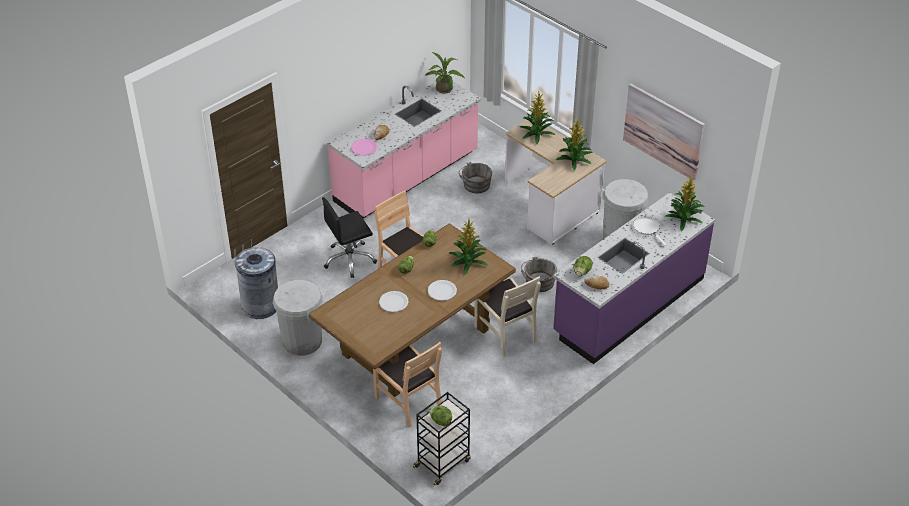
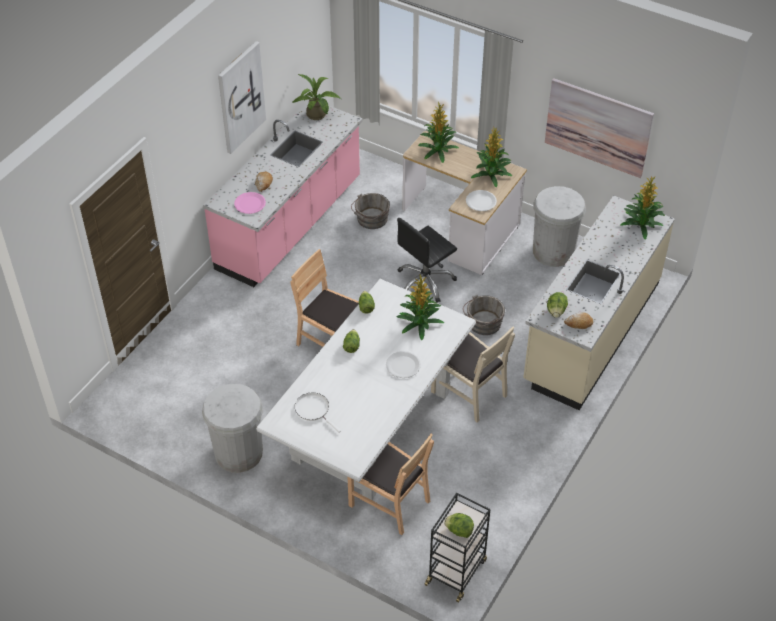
camera: 15 degrees left, 5 degrees up
(260, 305) = (173, 418): grey trash can -> none
(349, 260) = (259, 339): black office chair -> black office chair (425, 282)
(372, 59) = (240, 97): none -> picture
(393, 302) = (352, 391): white plate -> white plate (481, 201)
(415, 342) = (371, 426): brown dining table -> white dining table
(628, 305) = (591, 331): purple counter -> beige counter
(647, 228) = (607, 243): white frying pan -> white frying pan (314, 410)

